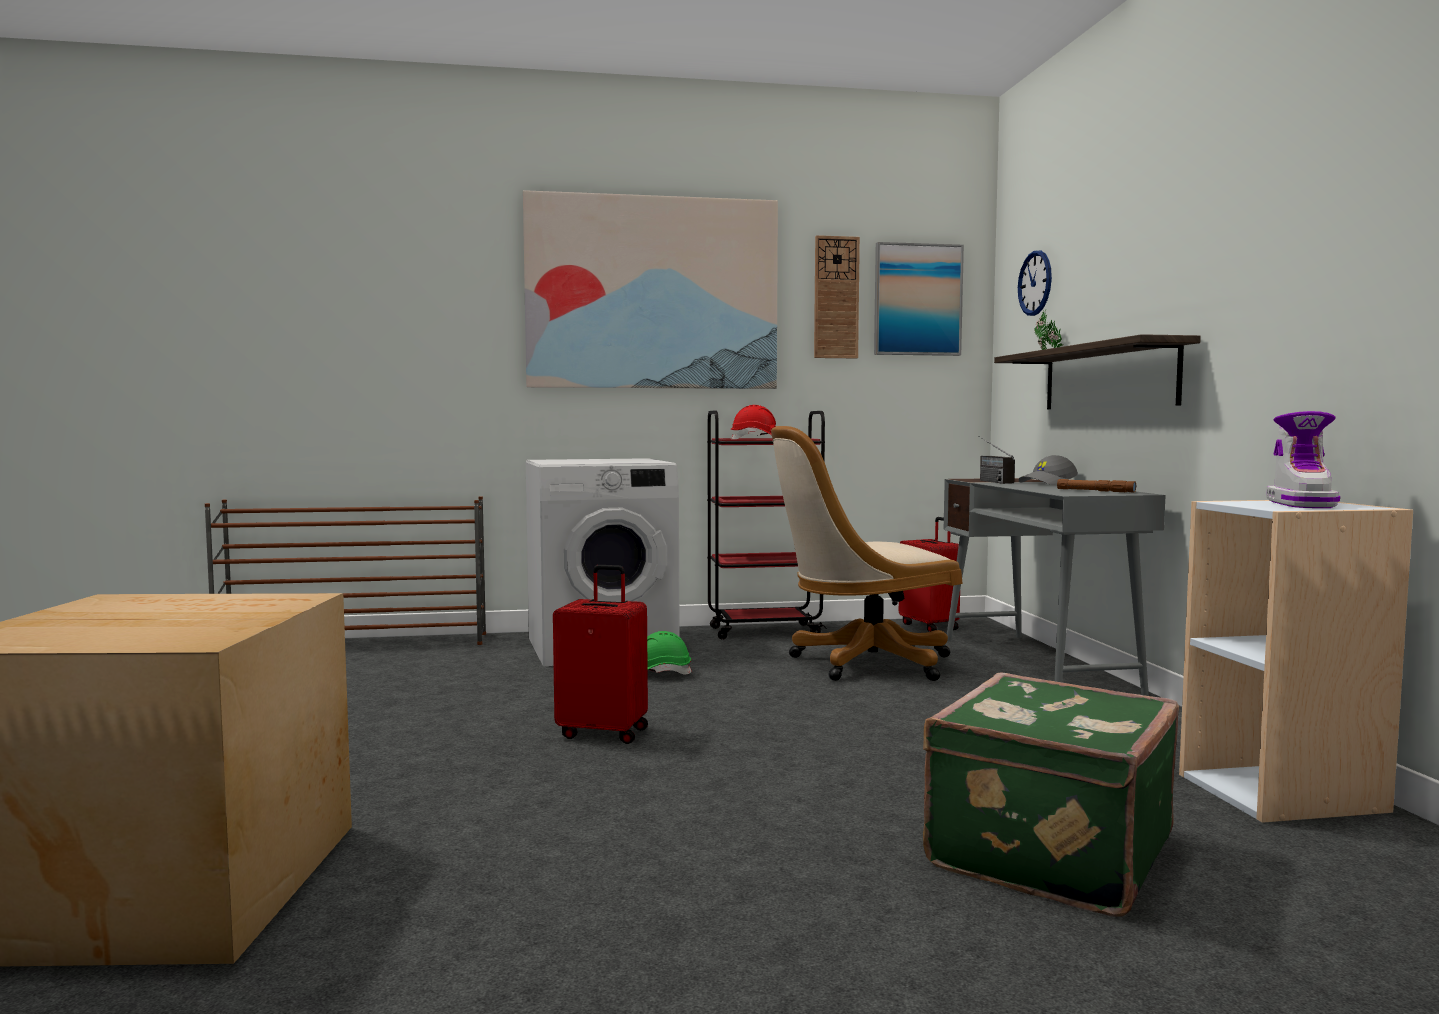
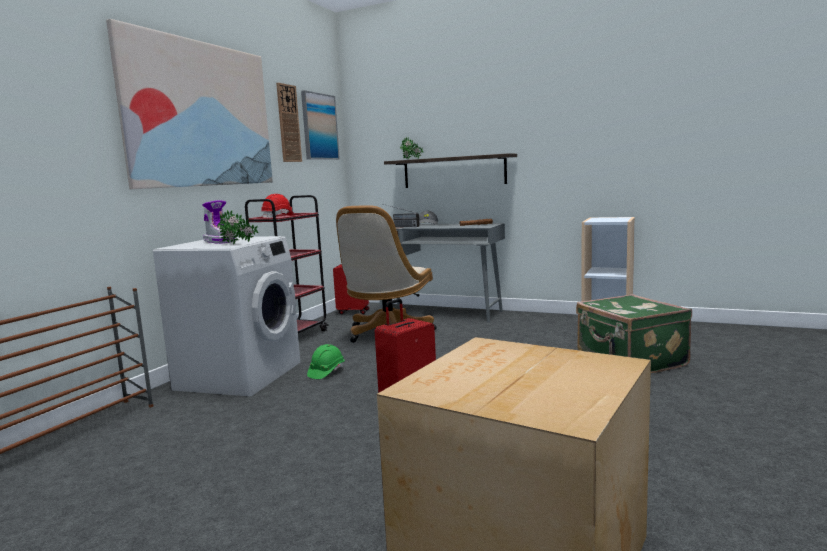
camera: 55 degrees left, 5 degrees up
(579, 462) = (238, 244): none -> potted plant
(1035, 283) = (386, 122): wall clock -> none
(1301, 504) = (608, 219): boot -> boot (219, 241)

